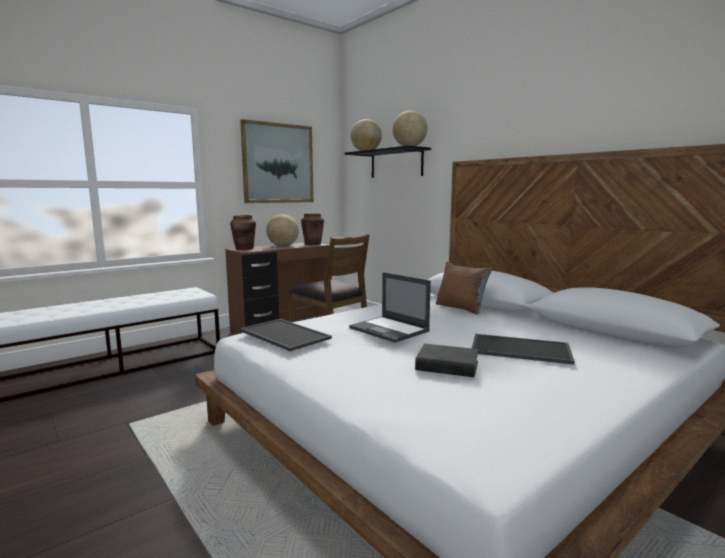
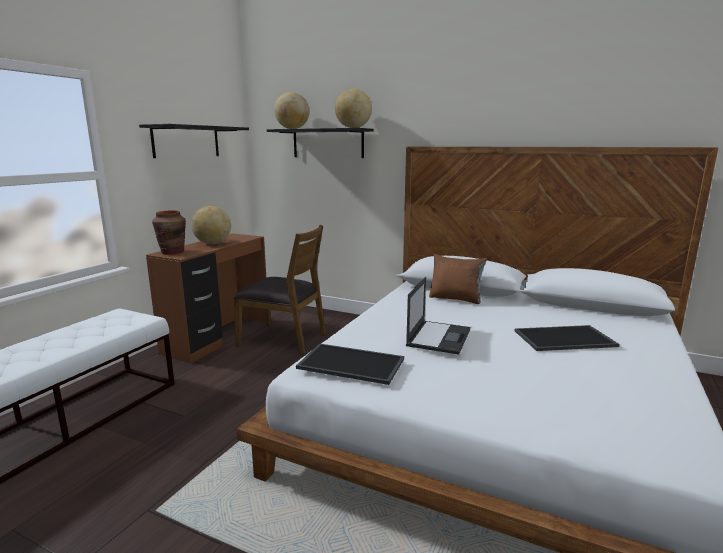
camera: 25 degrees left, 5 degrees up
(278, 163) = (186, 141): picture -> black shelf
(313, 244) = (243, 238): brown vase -> none
(390, 329) = (439, 337): laptop -> laptop turned 90 degrees counterclockwise
(447, 366) = (537, 369): black book -> none

